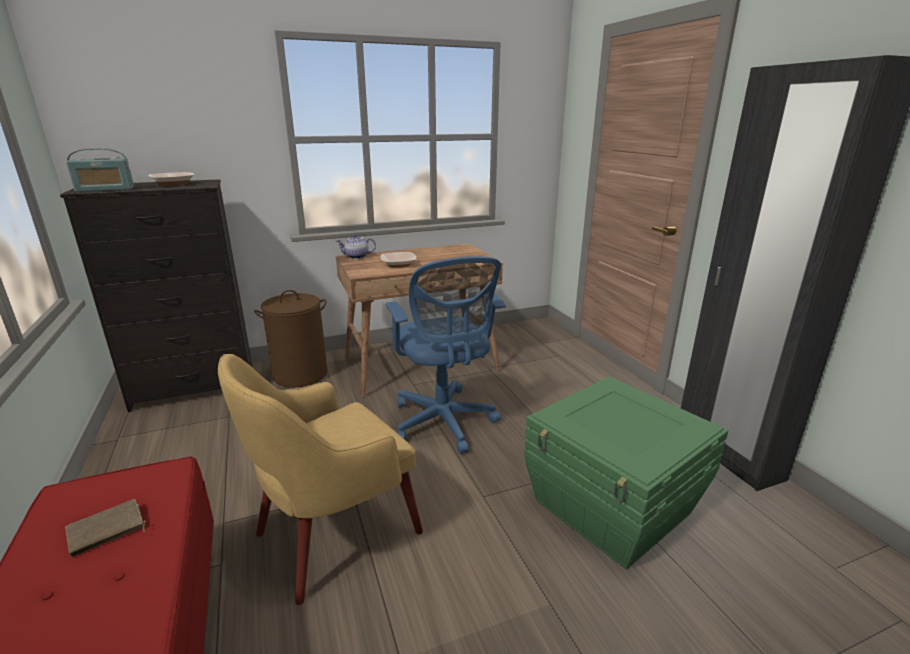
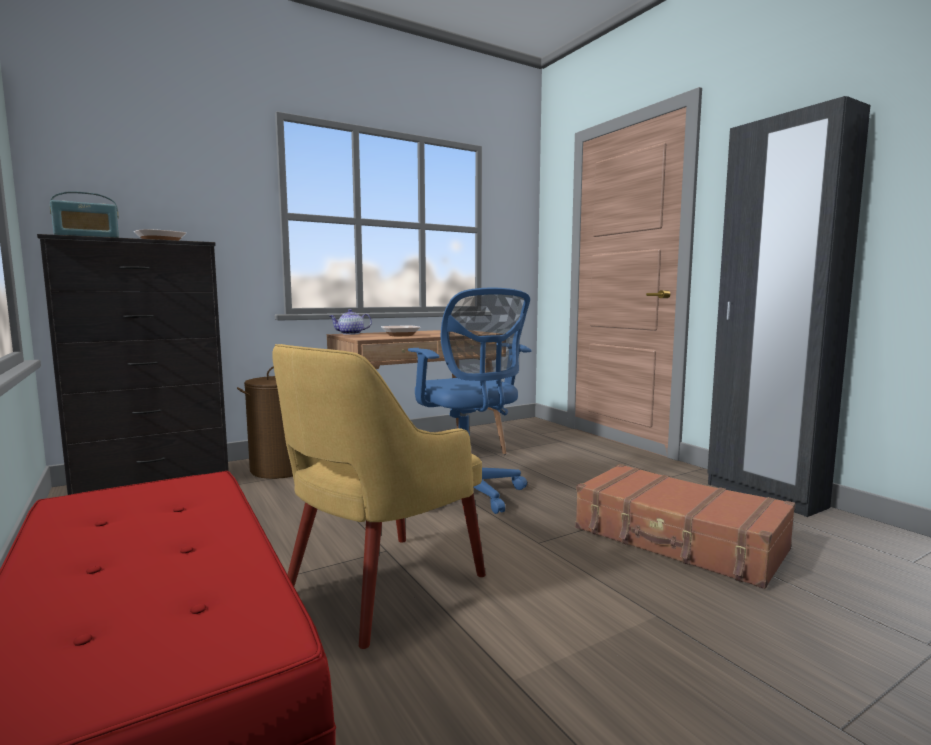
camera: 10 degrees left, 15 degrees down
(106, 531) = (150, 520): brown book -> none
(612, 508) = (678, 540): green storage box -> brown suitcase

